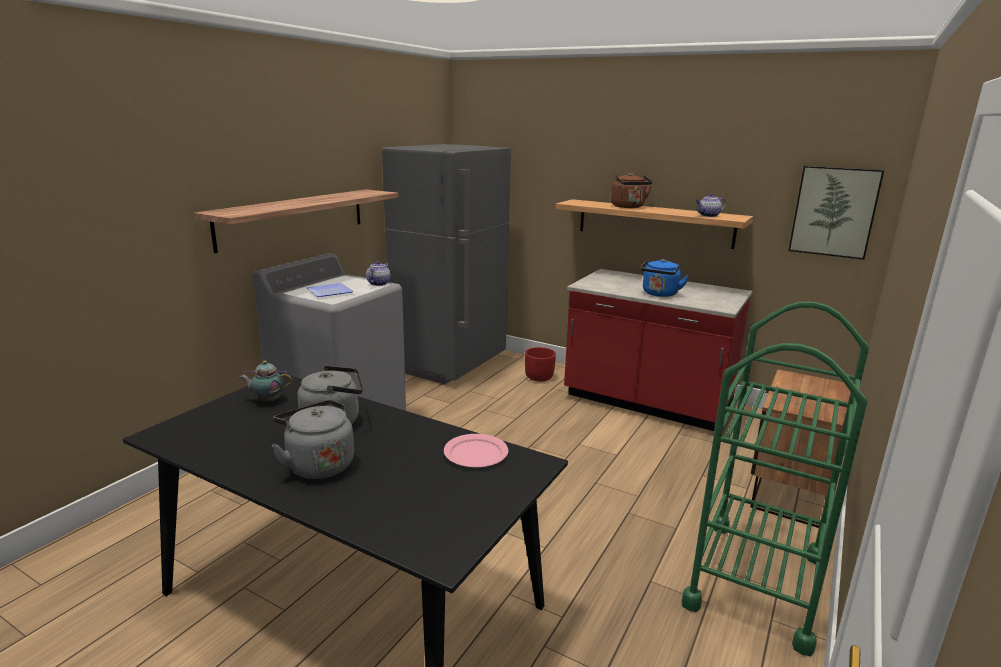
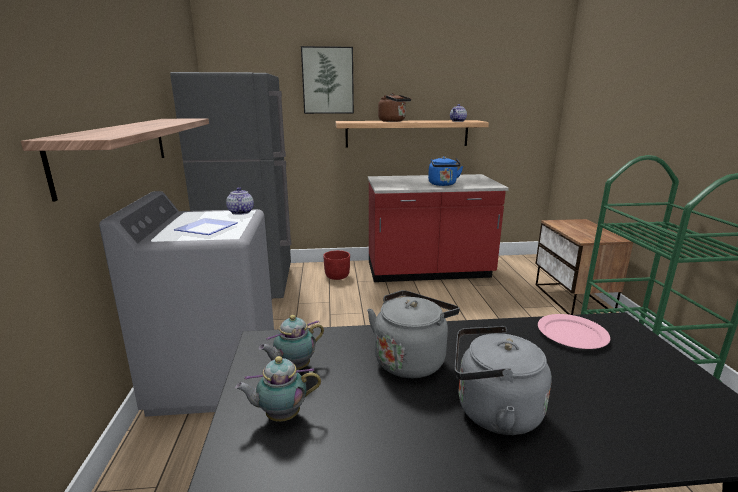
camera: 35 degrees left, 0 degrees up
(221, 419) = (280, 416): none -> teapot
(834, 211) = (527, 111): picture -> picture (328, 80)

